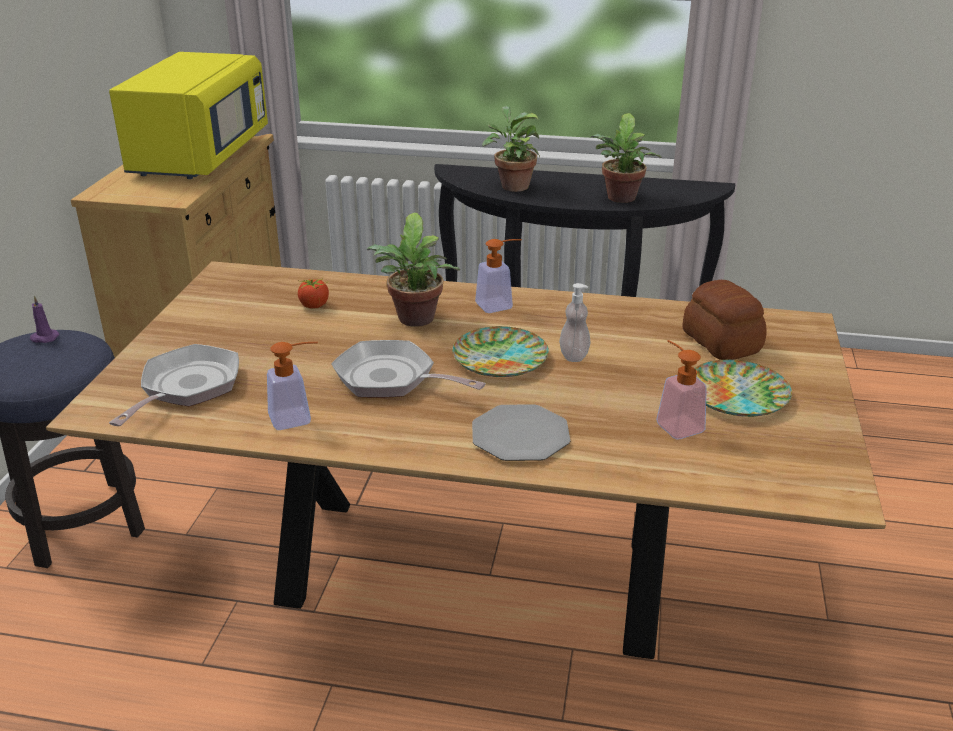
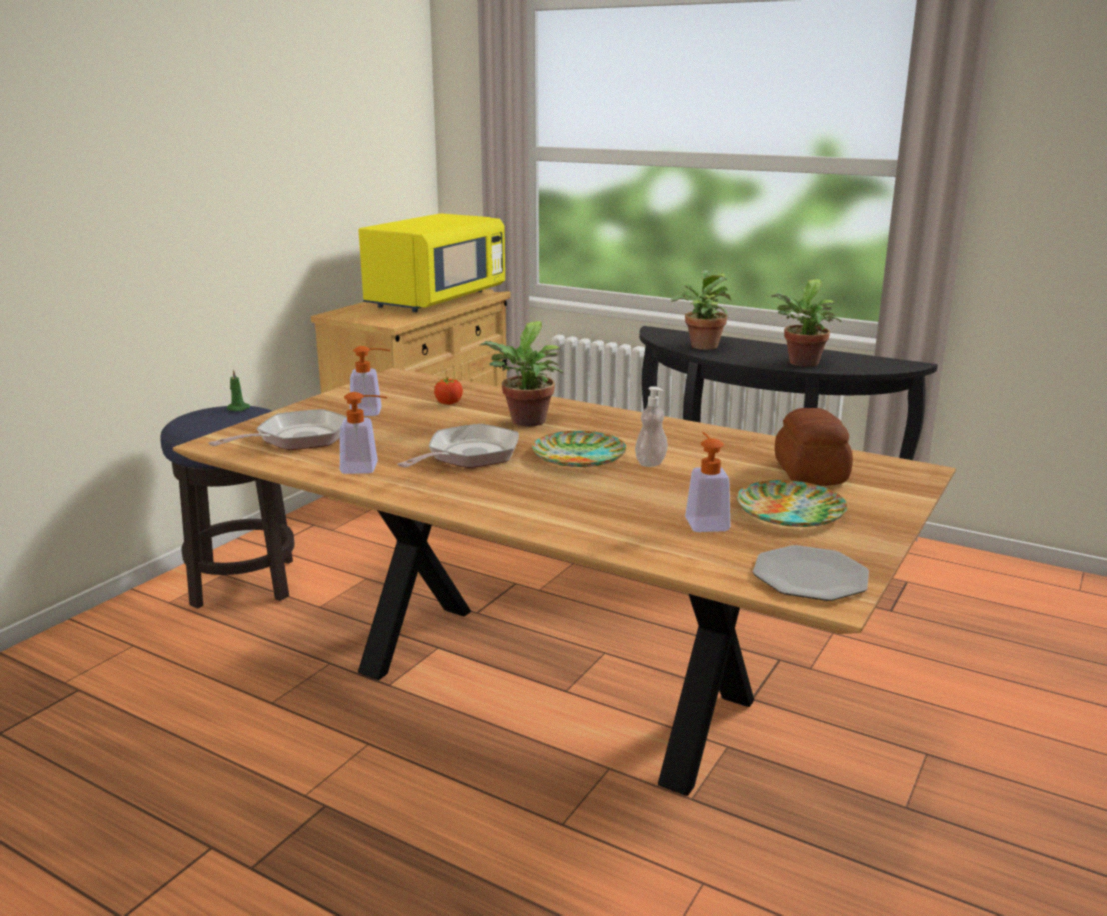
camera: 20 degrees right, 10 degrees down
(44, 338) = (237, 408): purple candle -> green candle
(391, 379) = (468, 456): frying pan -> frying pan turned 75 degrees clockwise
(500, 304) = (614, 421): soap dispenser -> soap dispenser (372, 412)
(520, 435) = (547, 507): plate -> plate (810, 576)

